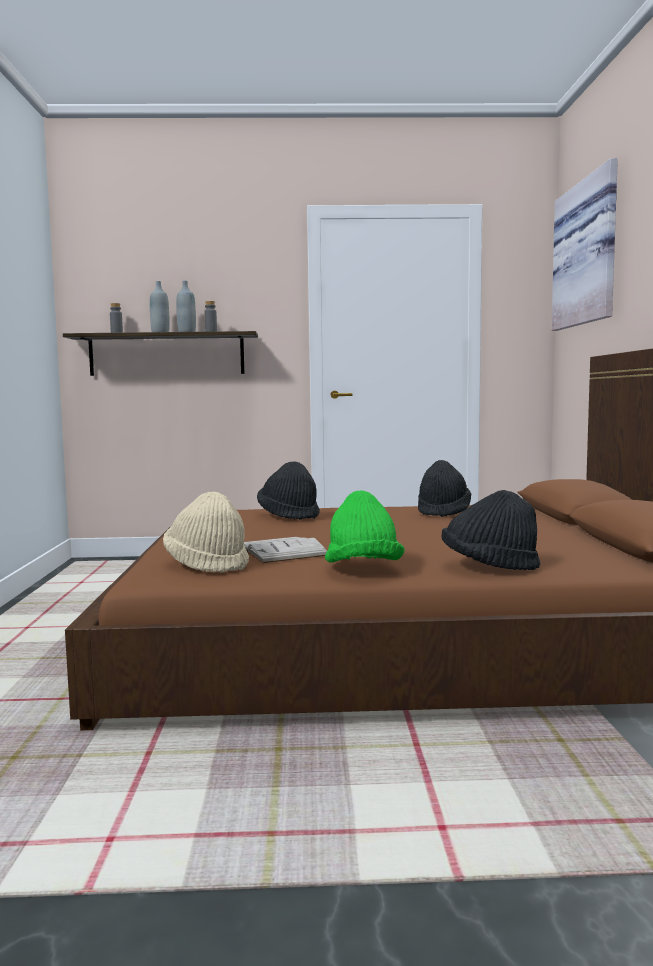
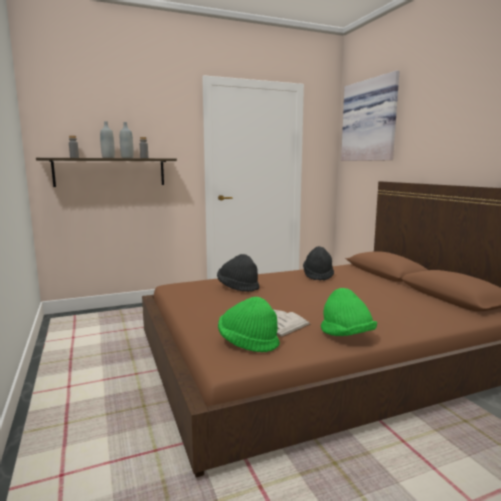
camera: 20 degrees left, 5 degrees up
(207, 564) = (248, 343): beige hat -> green hat
(489, 566) = (407, 324): black hat -> none

